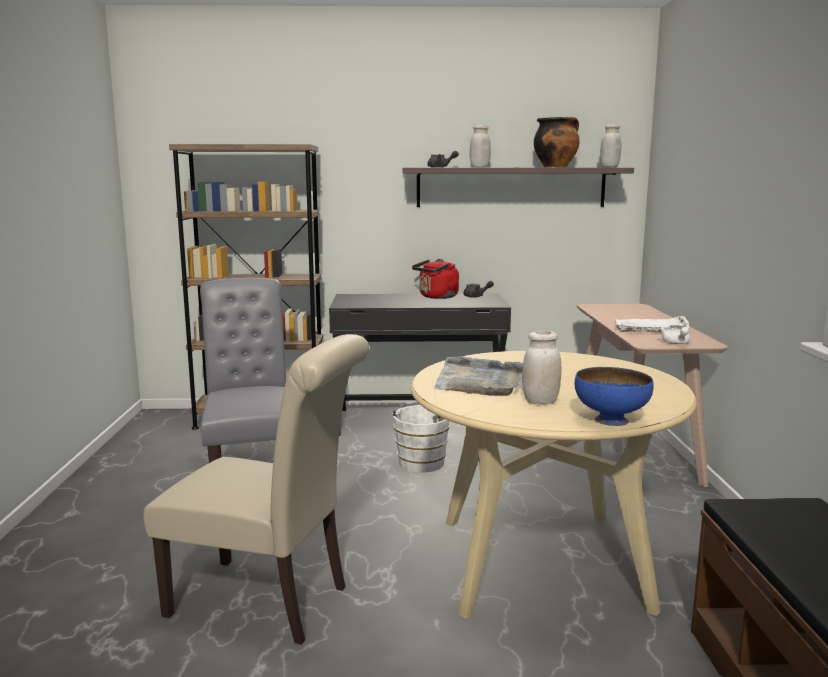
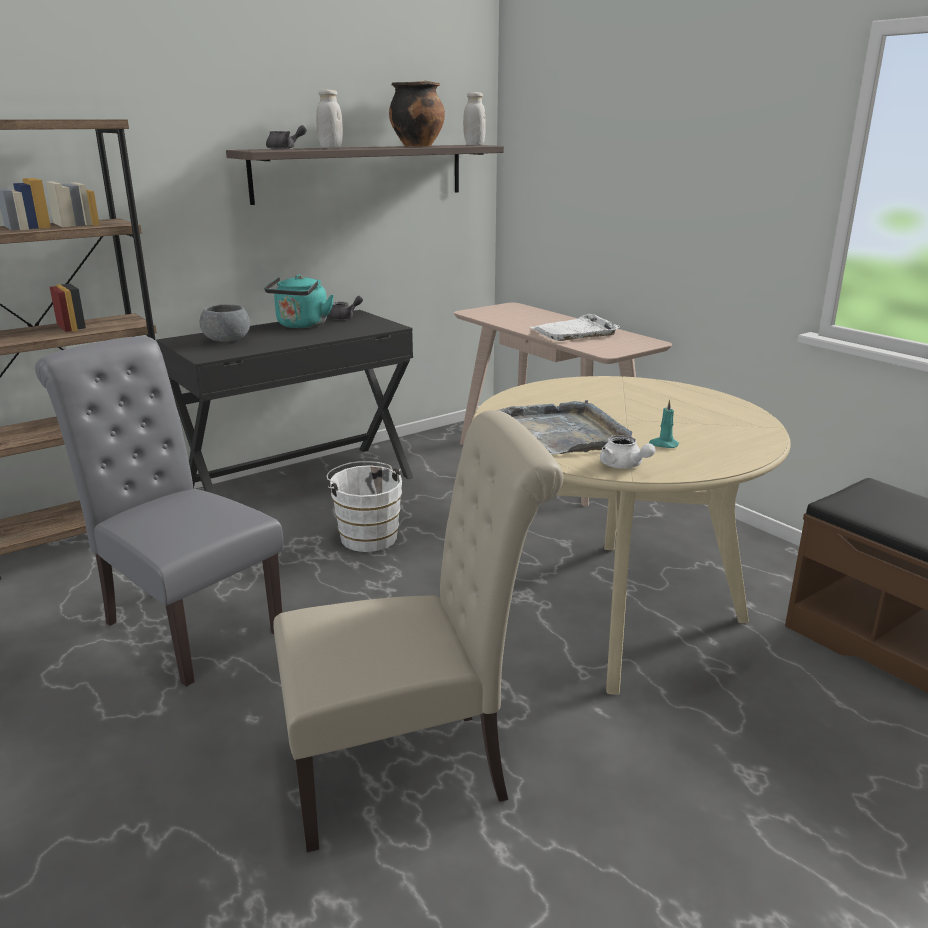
camera: 35 degrees left, 10 degrees up
(373, 299) = (227, 340): none -> grey bowl
(437, 297) = (301, 325): red kettle -> turquoise kettle
(540, 401) = (663, 444): white jar -> turquoise candle
(610, 420) = (754, 450): blue bowl -> none
(676, 343) = (628, 347): white teapot -> white teapot (624, 466)

